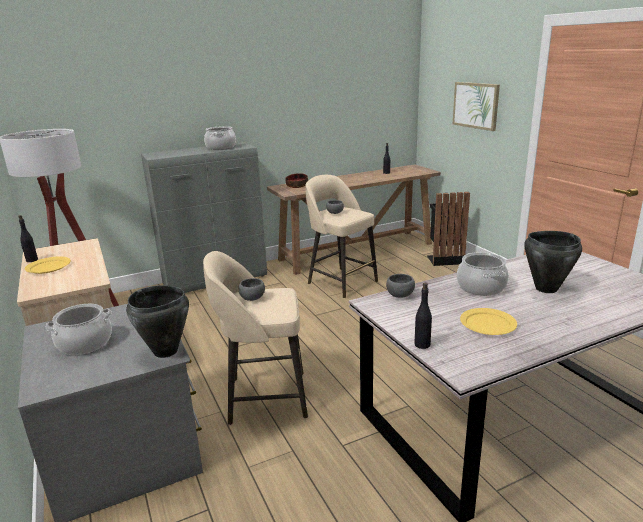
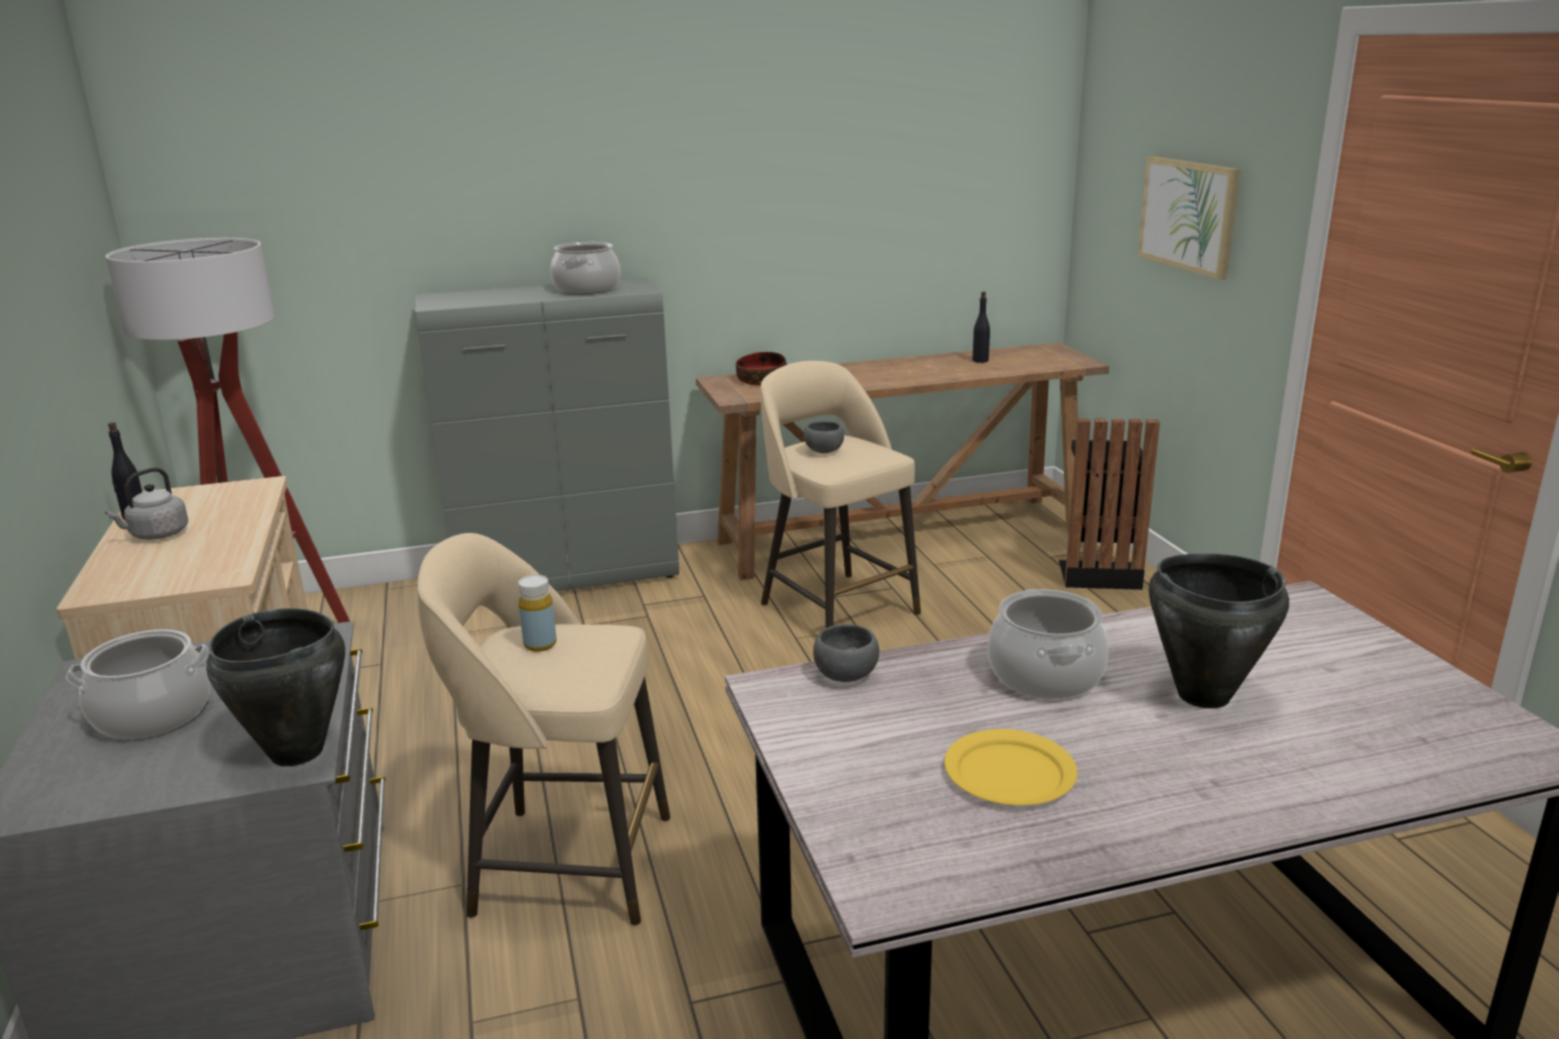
camera: 10 degrees right, 0 degrees up
(48, 267) = (156, 535): yellow plate -> grey kettle
(253, 298) = (540, 644): grey bowl -> yellow bottle
(422, 344) = (828, 807): black bottle -> none

